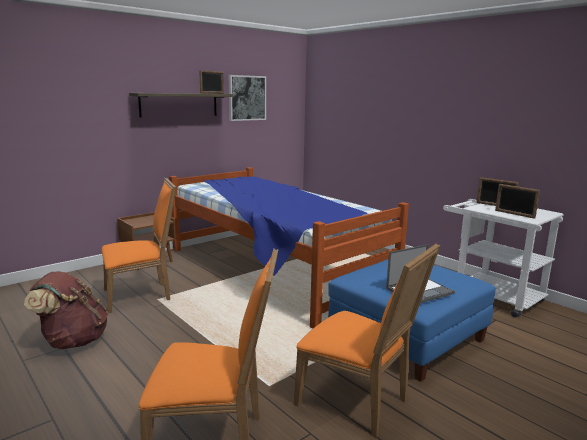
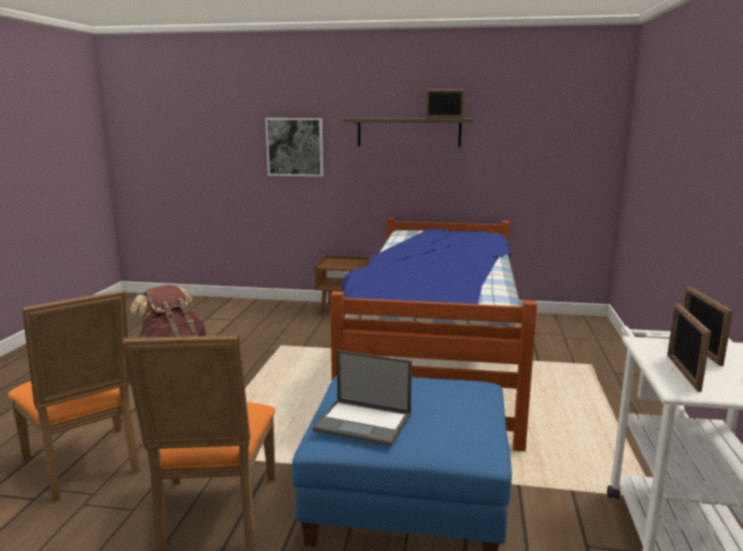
camera: 50 degrees right, 0 degrees up
(141, 295) = (278, 337): orange chair -> none
(247, 98) = (513, 124): picture -> picture (295, 147)

